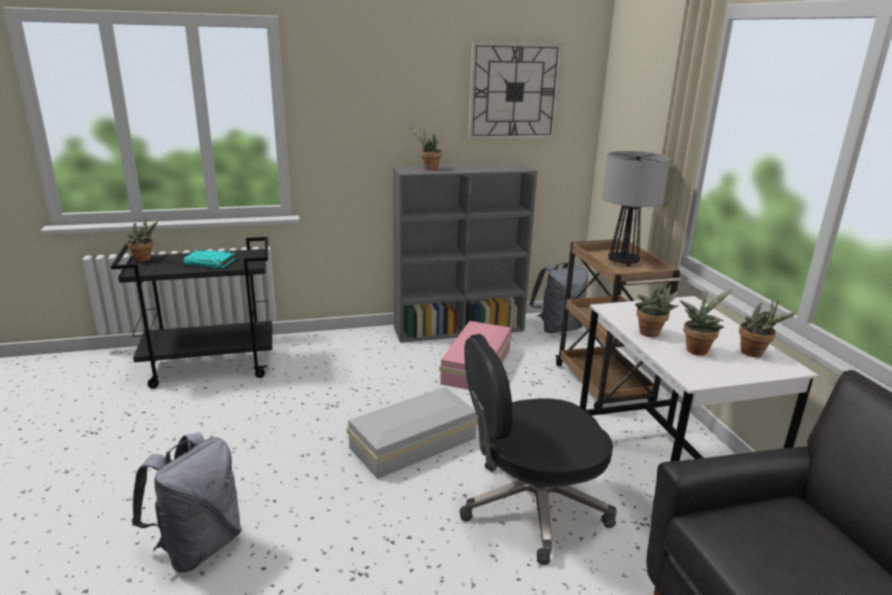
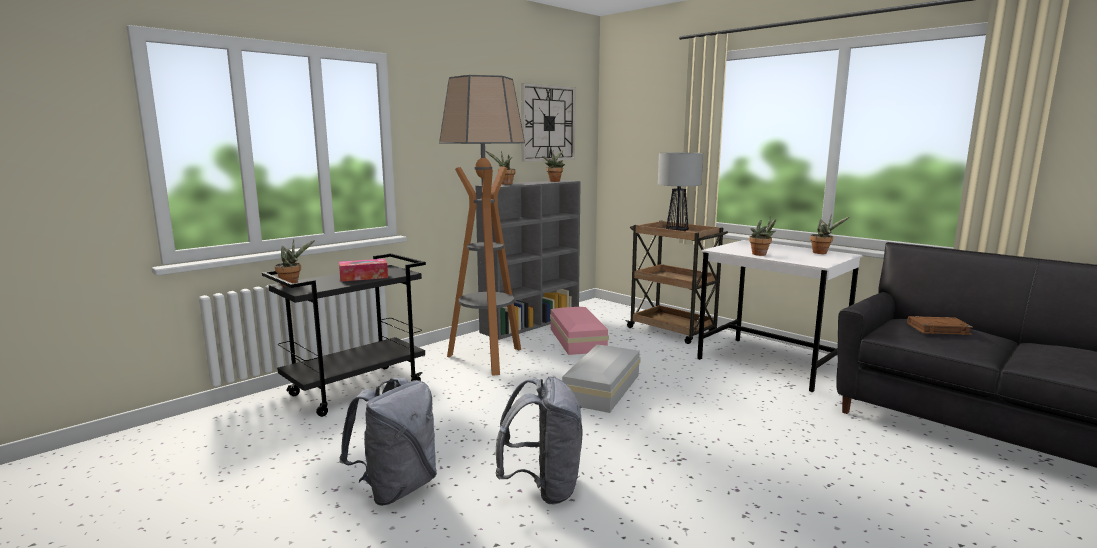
camera: 30 degrees left, 10 degrees down
(210, 262) = (363, 277): turquoise book -> tissue box
(357, 365) = (488, 359): none -> floor lamp
(531, 507) = (724, 396): black office chair -> none
(558, 328) = (598, 309): grey backpack -> grey backpack (396, 488)
(697, 349) = (795, 255): potted plant -> potted plant (554, 181)
(799, 552) = (937, 329): none -> brown book

